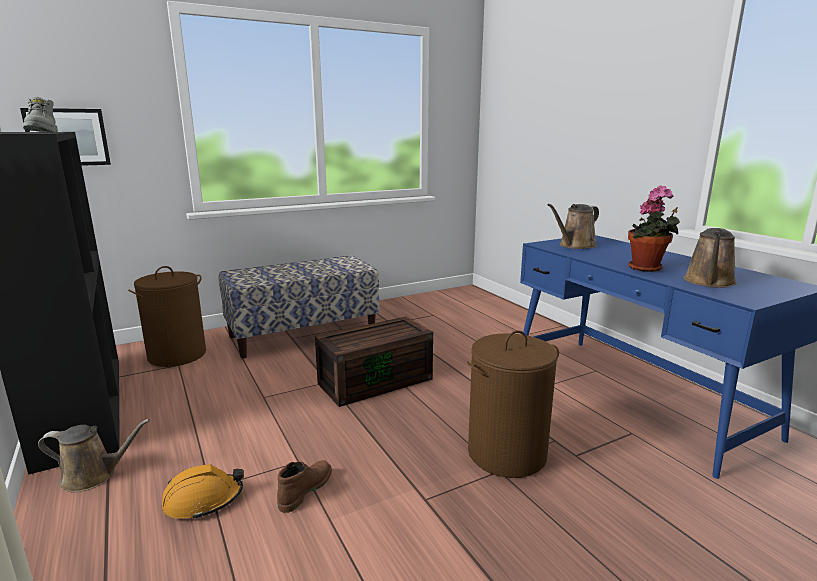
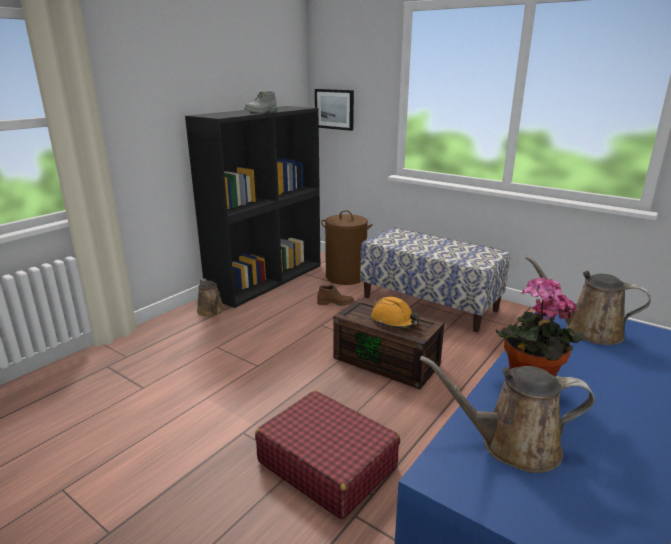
camera: 65 degrees right, 5 degrees up
(203, 500) = (206, 349): orange hard hat -> orange hard hat (394, 321)
(304, 490) = (230, 378): brown boot -> brown boot (335, 303)
(506, 454) = (327, 464): brown laundry basket -> red suitcase

